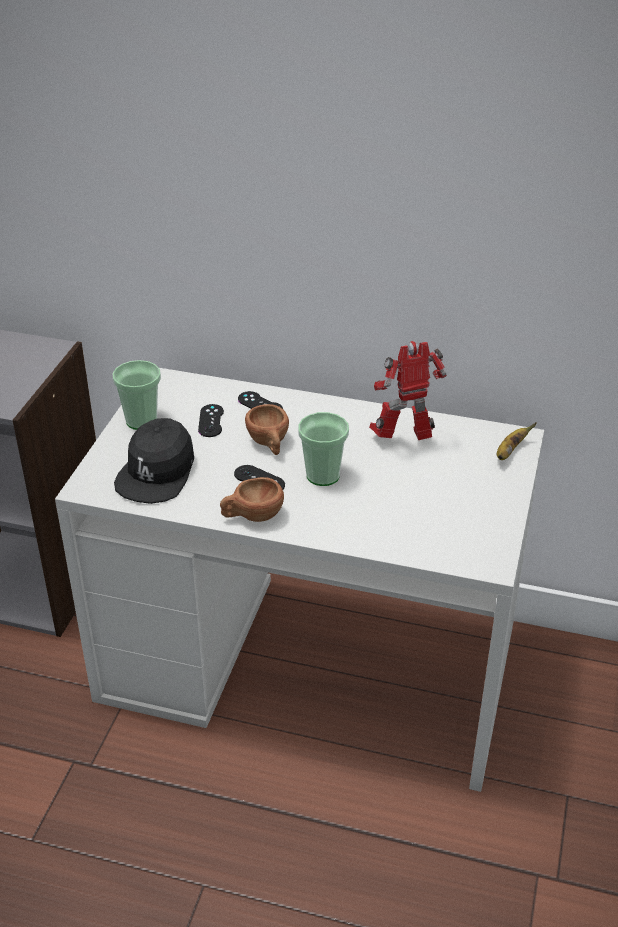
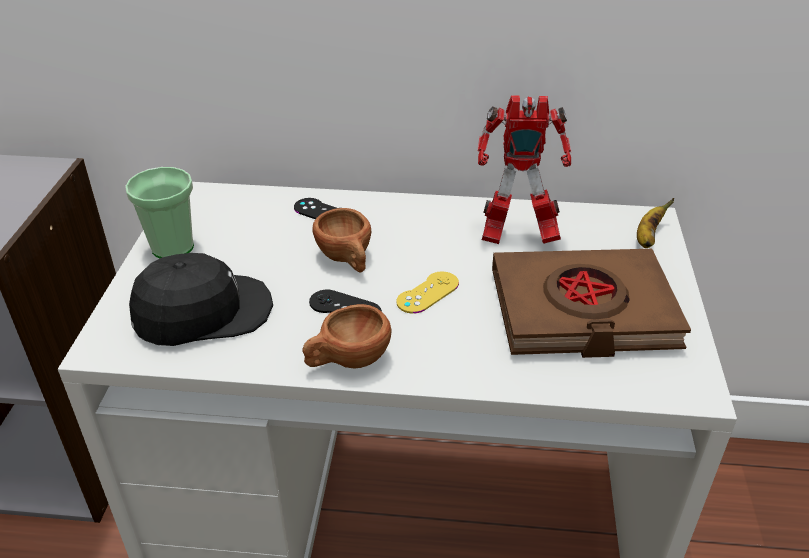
camera: 10 degrees left, 0 degrees up
(157, 472) = (203, 313): black cap -> black cap turned 120 degrees counterclockwise
(211, 421) = (264, 238): black game controller -> none
(323, 475) = (428, 292): cup -> yellow game controller
(404, 440) = (516, 236): toy robot -> toy robot turned 150 degrees counterclockwise
(434, 502) = (582, 311): none -> brown book

